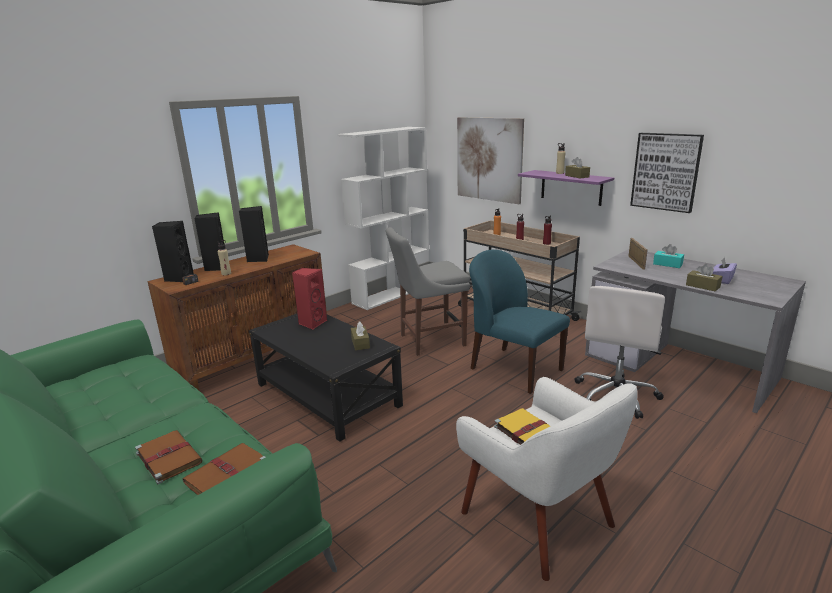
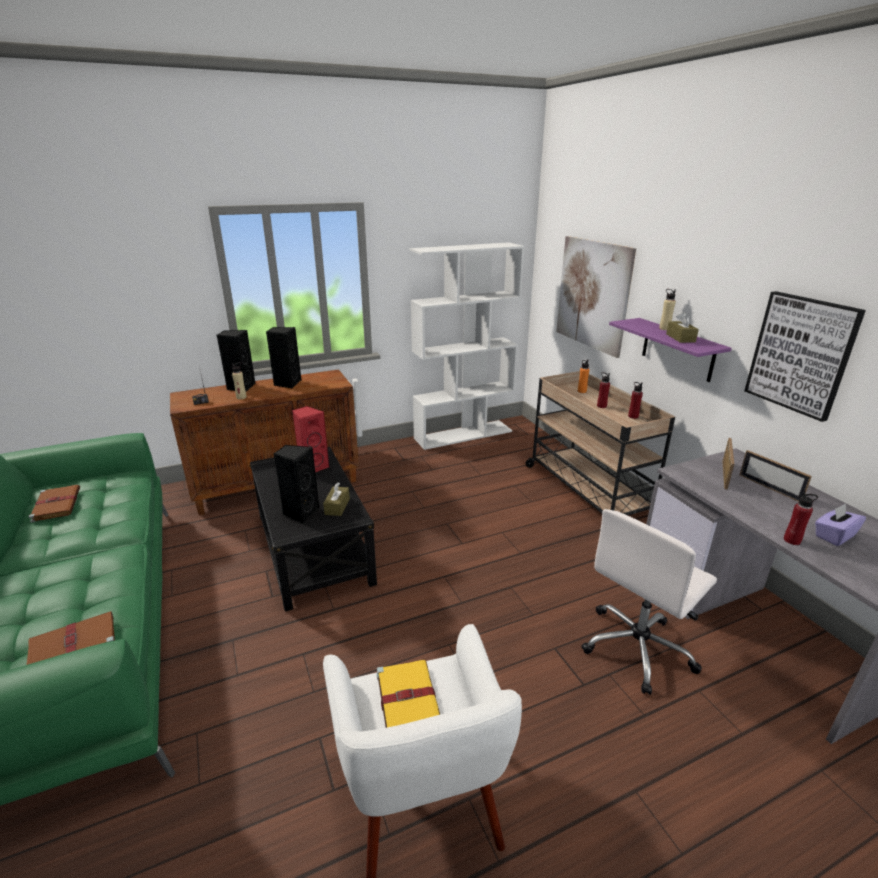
camera: 20 degrees right, 5 degrees up
(168, 457) = (49, 604): brown book -> brown book (57, 504)
(178, 278) = (197, 394): black speaker -> black speaker (300, 513)
(429, 340) = (462, 505): grey chair -> none
(514, 369) = (533, 570): blue chair -> none
(667, 264) = (769, 488): turquoise tissue box -> picture frame
(702, 286) = (792, 540): brown tissue box -> red bottle

